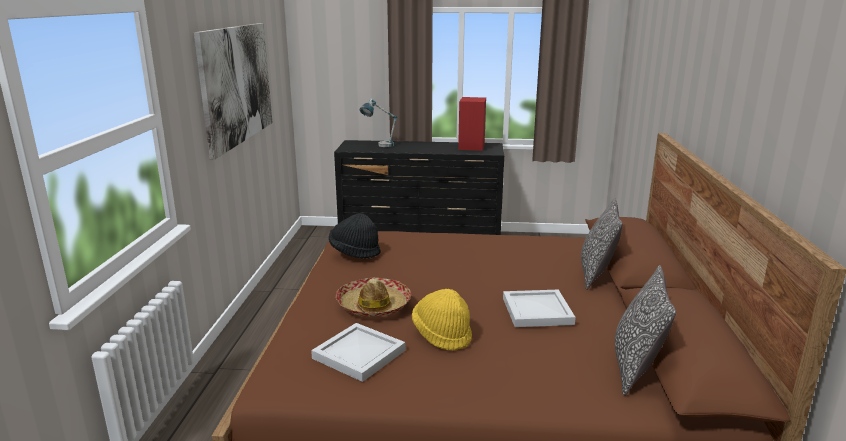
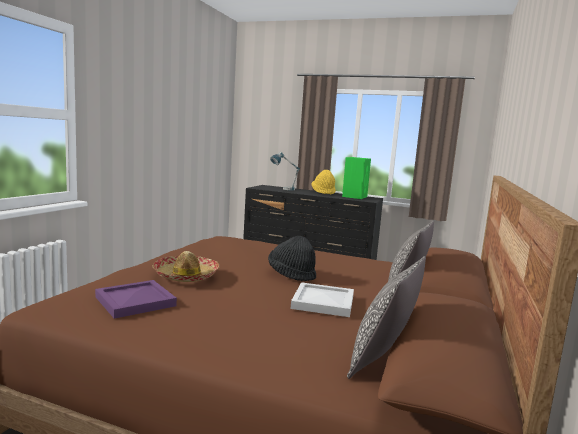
camera: 15 degrees right, 10 degrees down
(236, 84) = (169, 121): picture -> none
(354, 251) = (208, 244): black hat -> black hat (291, 274)
(360, 354) = (136, 301): white tray -> purple tray
(442, 334) = (220, 302): yellow hat -> yellow hat (323, 192)
(471, 146) = (355, 196): red speaker -> green speaker

